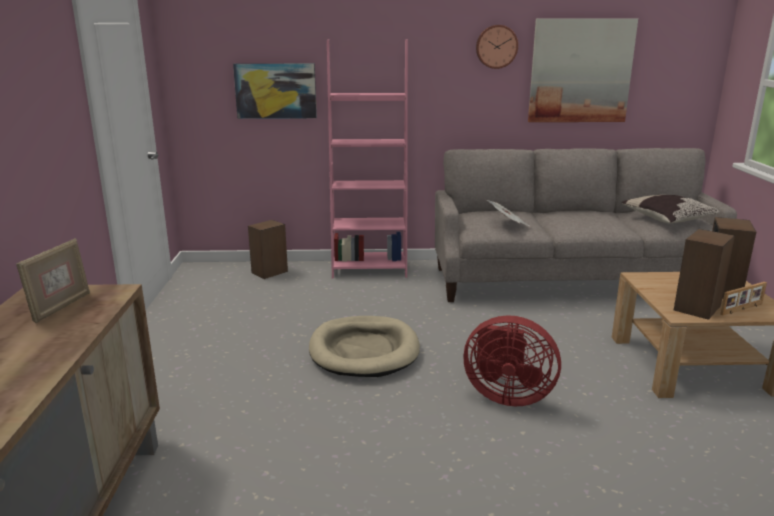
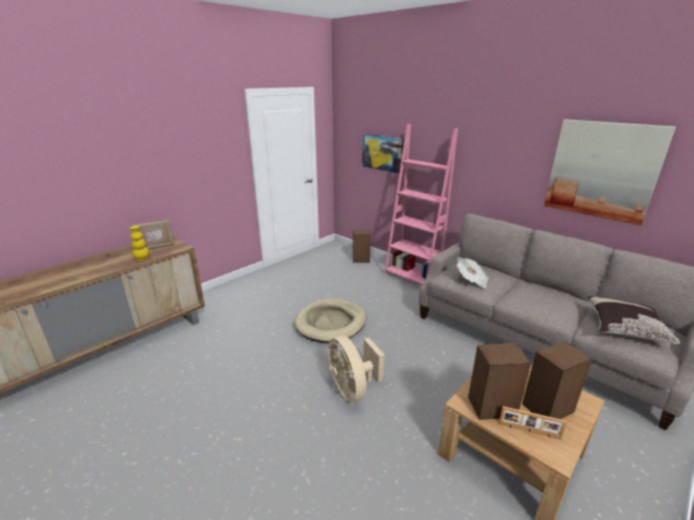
camera: 45 degrees right, 5 degrees up
(80, 328) = (142, 259): none -> yellow vase
(496, 46) = (526, 140): wall clock -> none
(506, 395) = (352, 388): red fan -> beige fan

